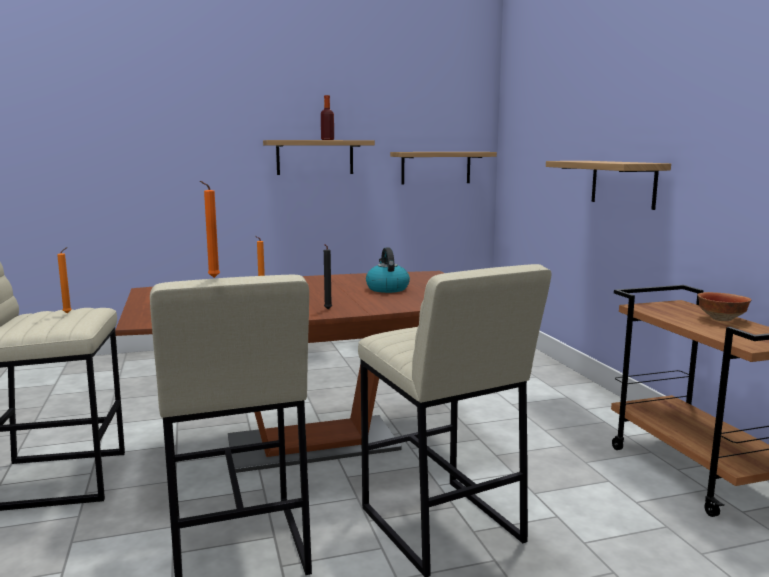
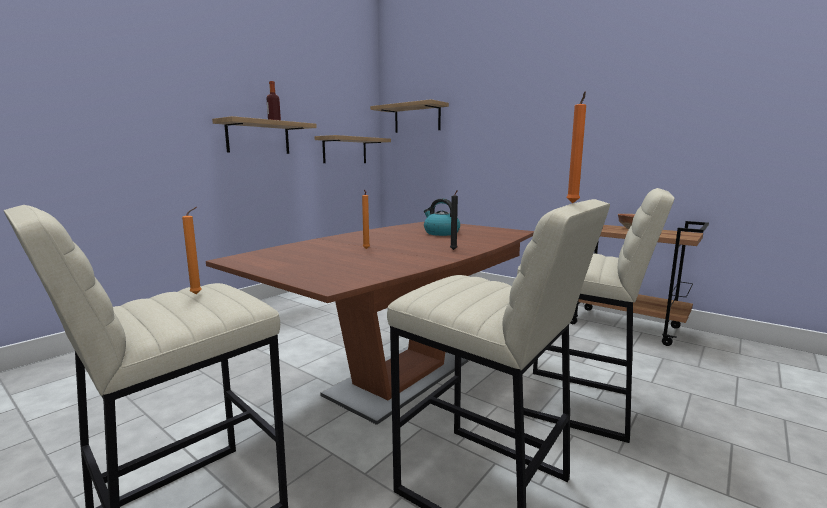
camera: 35 degrees left, 0 degrees up
(623, 183) = (518, 154): shelf -> shelf (417, 118)

